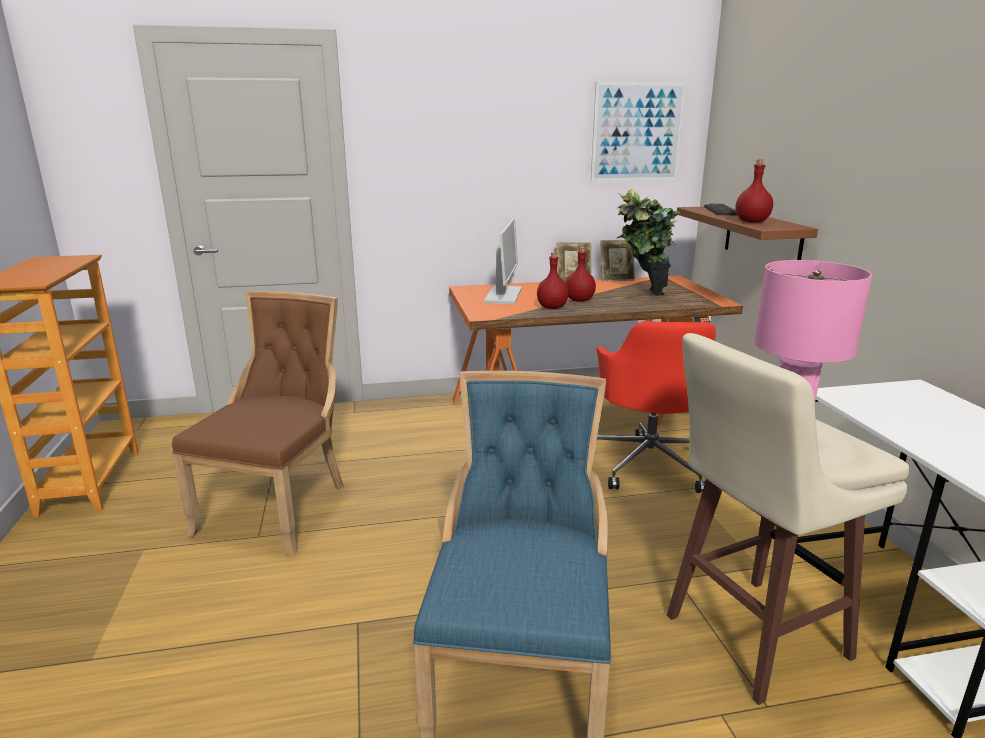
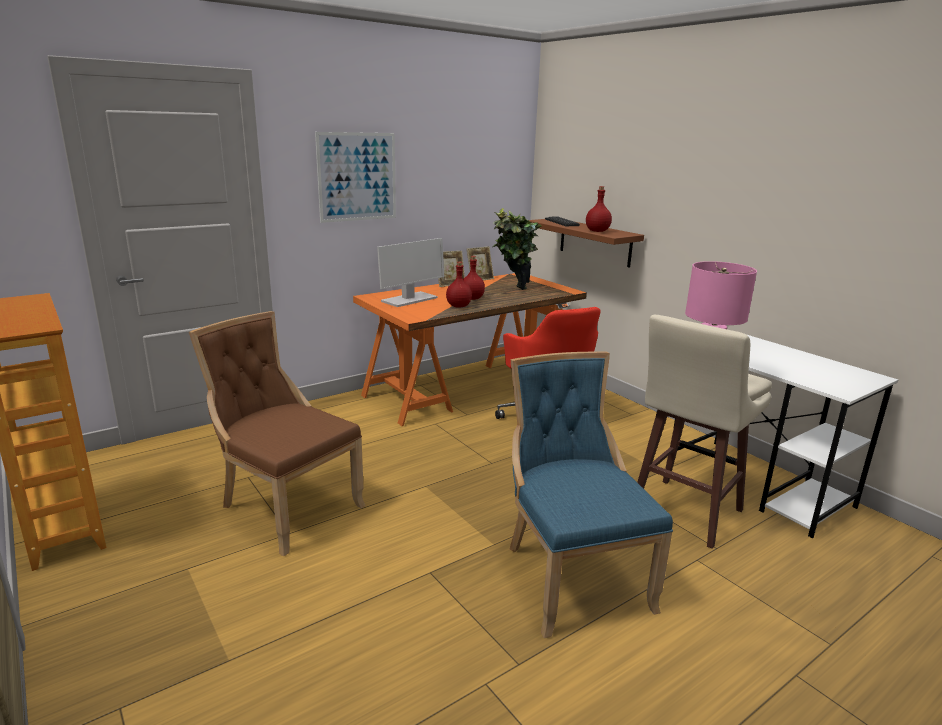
camera: 25 degrees left, 0 degrees up
(279, 507) = (286, 507): brown chair -> brown chair turned 45 degrees counterclockwise
(503, 295) = (409, 300): monitor -> monitor turned 60 degrees clockwise
(637, 132) = (488, 161): picture -> picture (357, 177)

